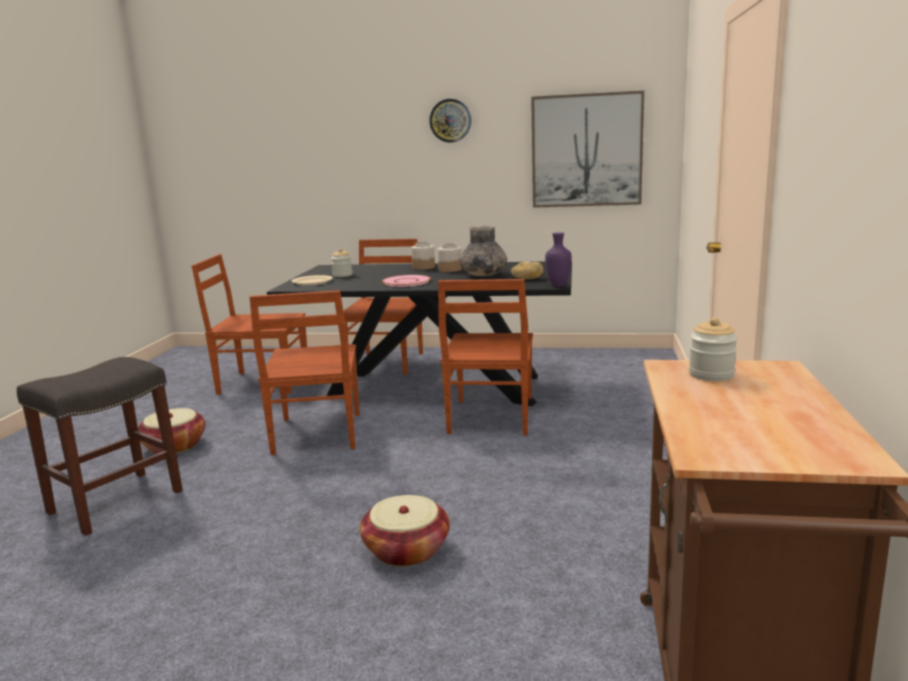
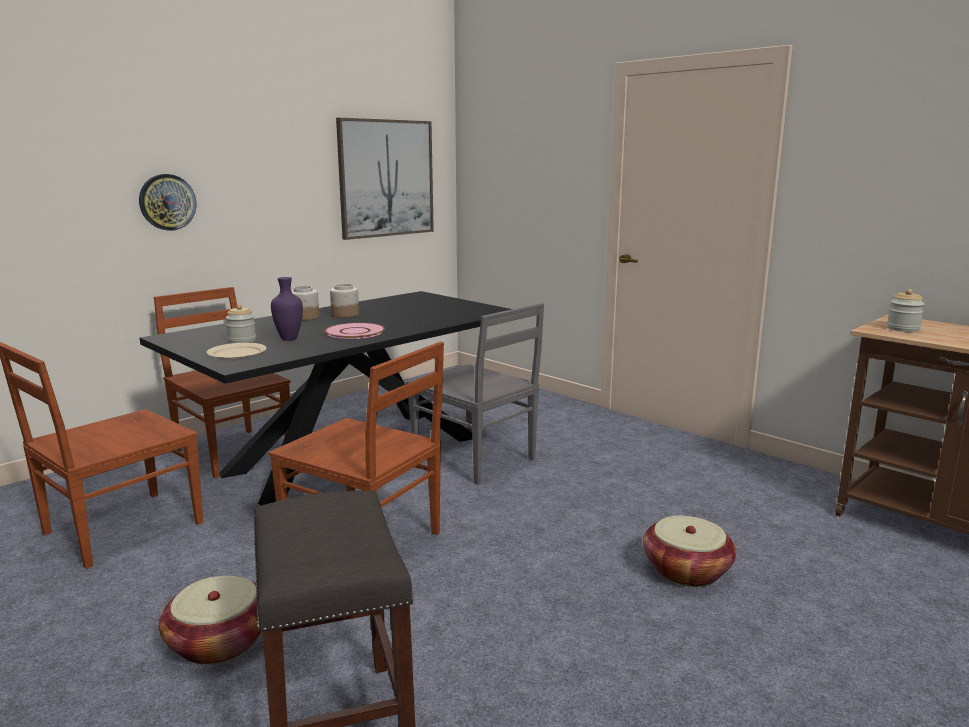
camera: 55 degrees left, 0 degrees up
(450, 120) = (252, 138): wall clock -> wall clock (167, 202)
(483, 275) = (401, 313): grey vase -> none
(490, 418) = (475, 459): brown chair -> grey chair
(526, 278) = (454, 309): bread -> none
(557, 285) = (504, 310): purple vase -> purple vase (288, 339)

